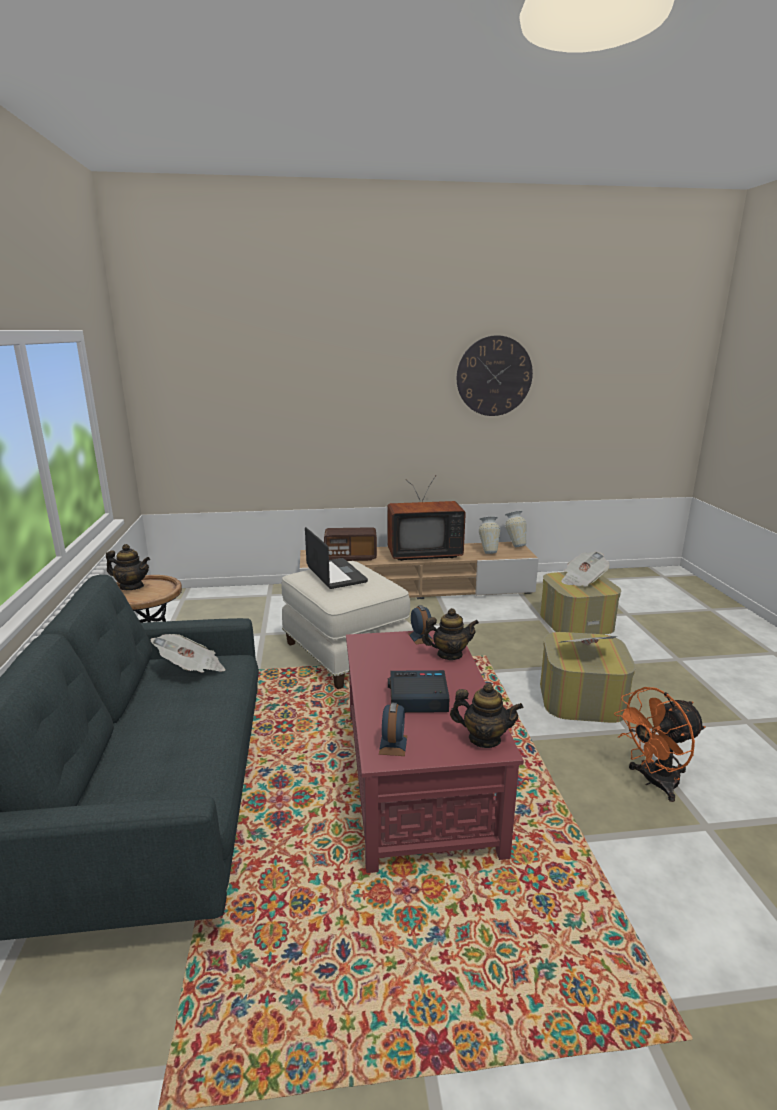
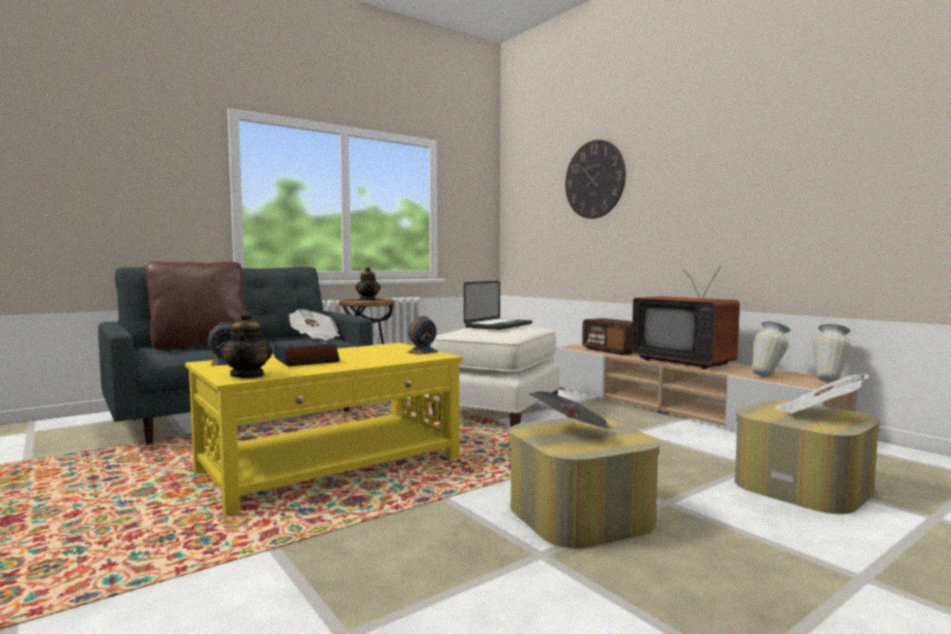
camera: 60 degrees right, 15 degrees down
(120, 759) = (200, 345): none -> brown pillow
(418, 775) = (332, 465): red coffee table -> yellow coffee table
(449, 654) = (399, 359): teapot -> none
(494, 376) = (814, 132): wall clock -> wall clock (594, 179)
(653, 782) = (423, 583): orange fan -> none

